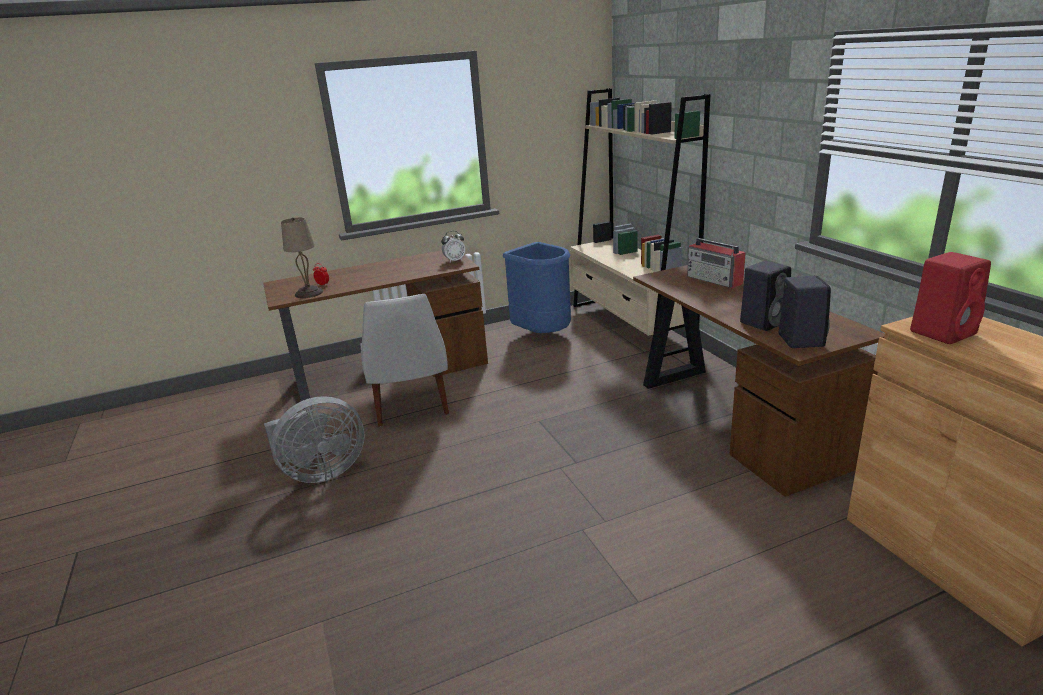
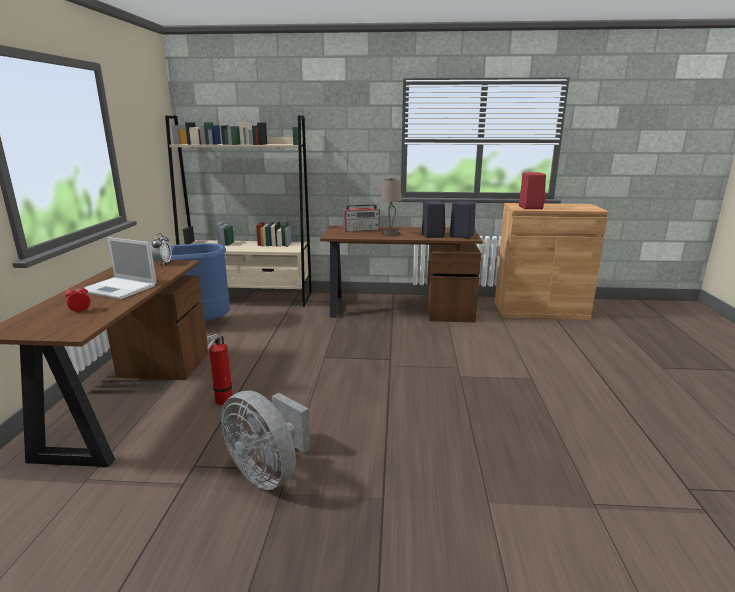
camera: 65 degrees left, 5 degrees down
(309, 293) = (92, 319): beige table lamp -> beige table lamp (391, 234)
(321, 472) = (268, 472): grey fan -> grey fan turned 135 degrees clockwise
(377, 275) = (119, 288): none -> laptop
(411, 407) = (223, 401): white chair -> fire extinguisher

